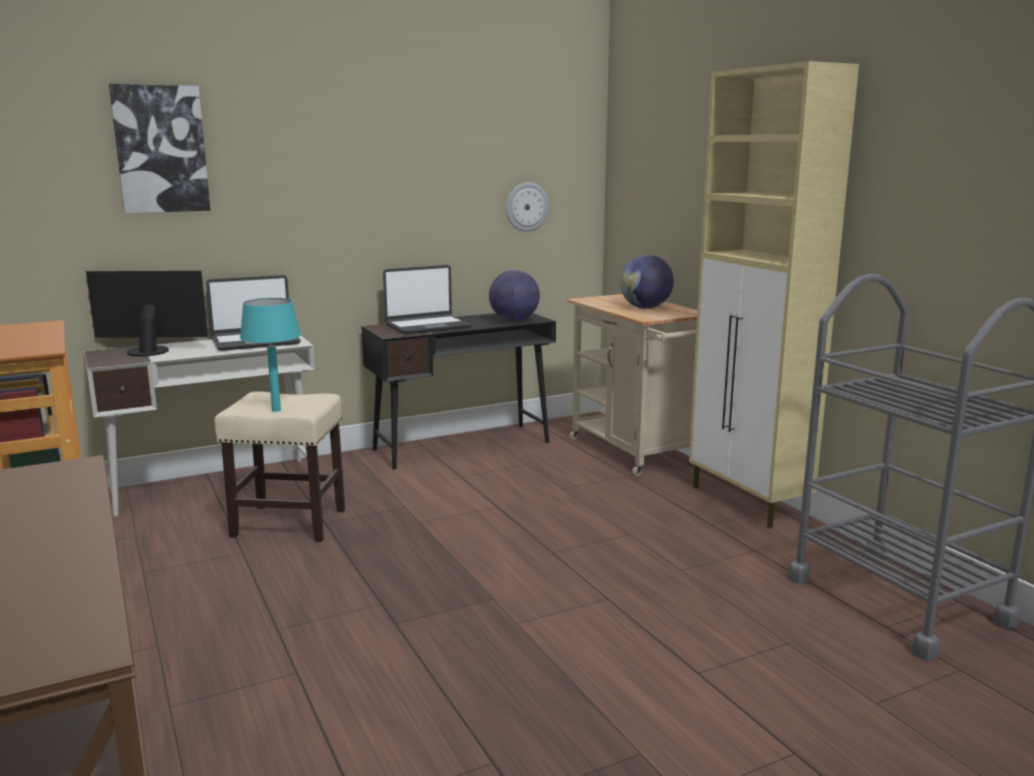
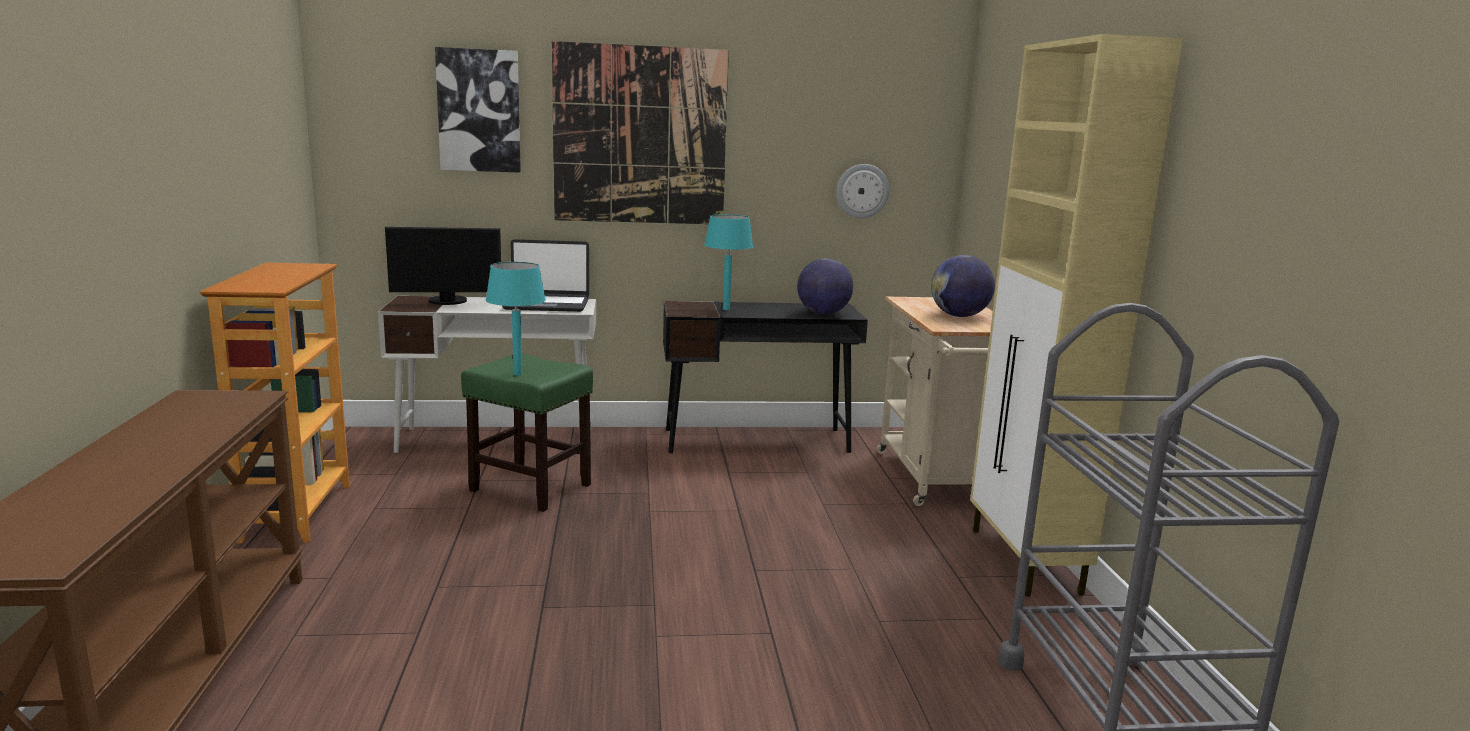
camera: 20 degrees right, 0 degrees up
(149, 350) = (447, 302): monitor -> monitor turned 150 degrees clockwise
(287, 523) = (529, 487): beige stool -> green stool
(326, 167) = (640, 136): none -> picture
(428, 326) = (726, 309): laptop -> turquoise table lamp

